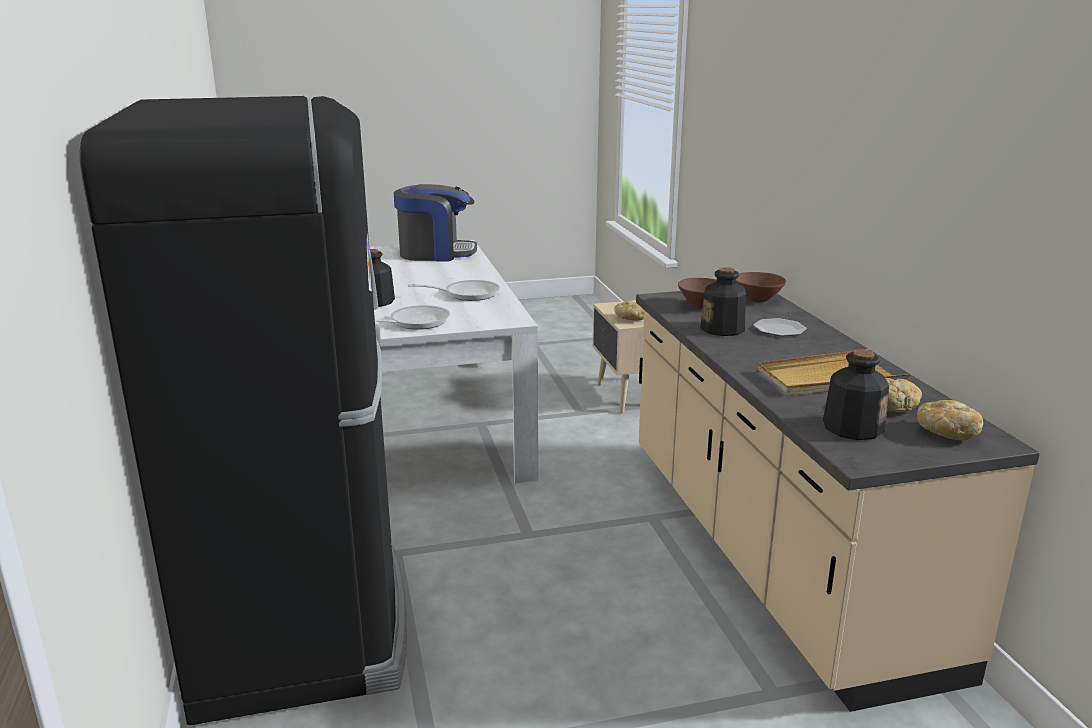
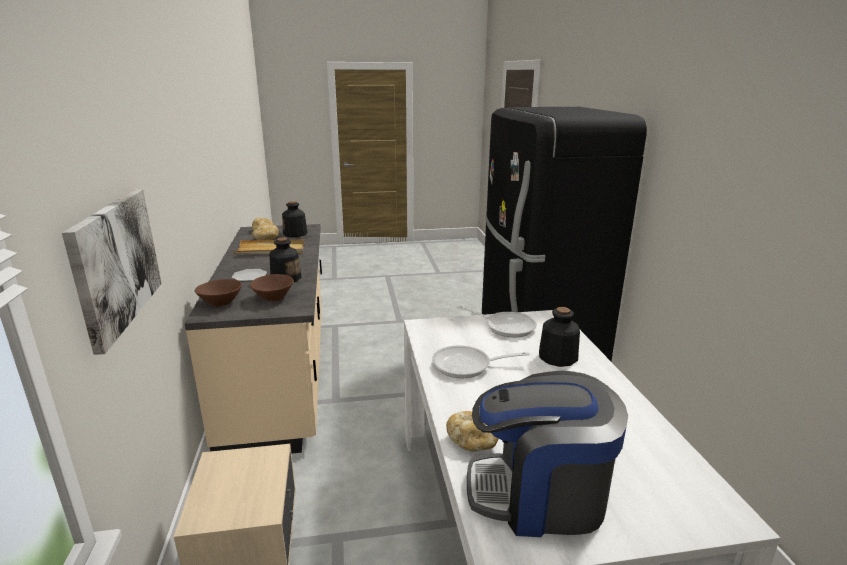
camera: 175 degrees left, 0 degrees up
(414, 322) = (505, 326): frying pan -> frying pan turned 120 degrees counterclockwise
(631, 319) = (258, 467): bread -> bread (472, 441)
(722, 154) = (115, 263): none -> picture

